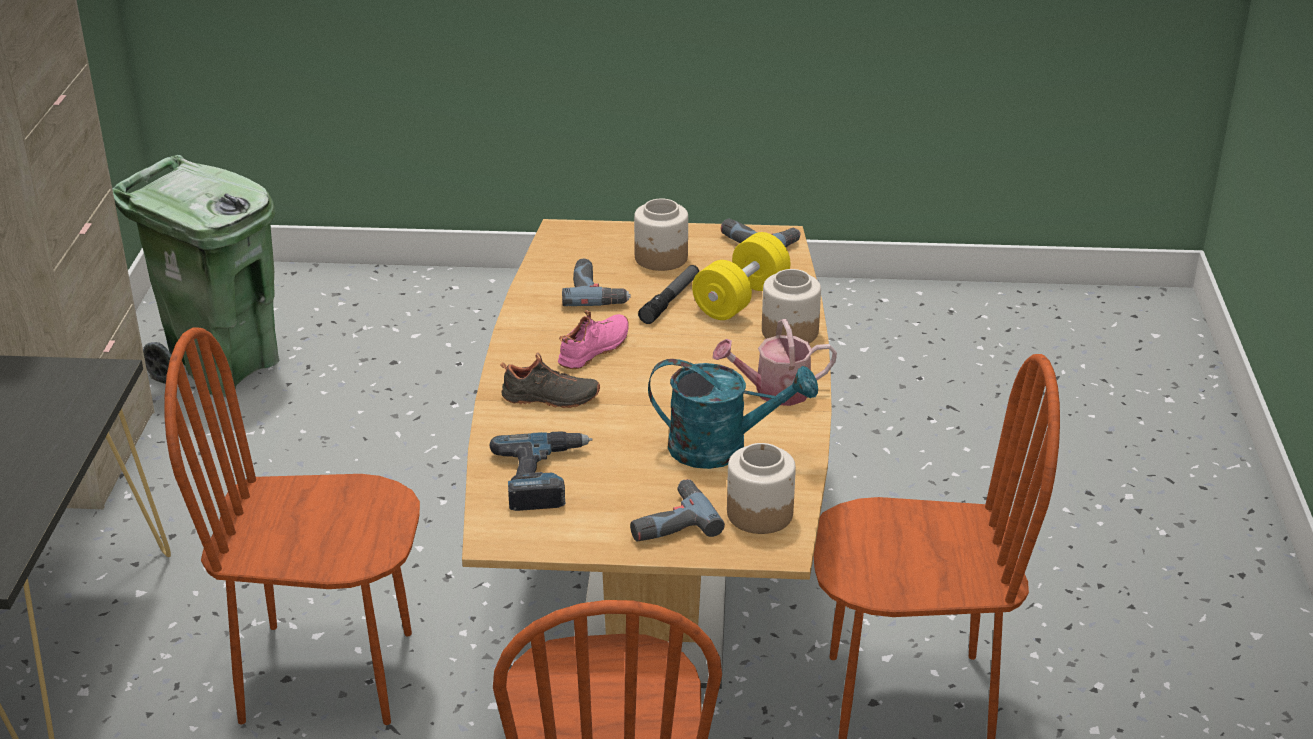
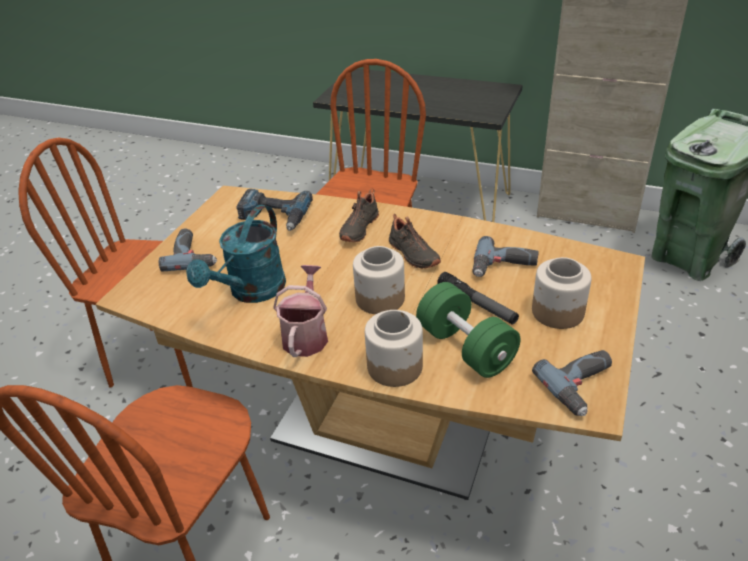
camera: 110 degrees right, 5 degrees up
(595, 350) = (412, 254): pink shoe -> black shoe
(741, 299) = (465, 347): yellow dumbbell -> green dumbbell
(759, 513) = (168, 294): jar -> jar (381, 299)

